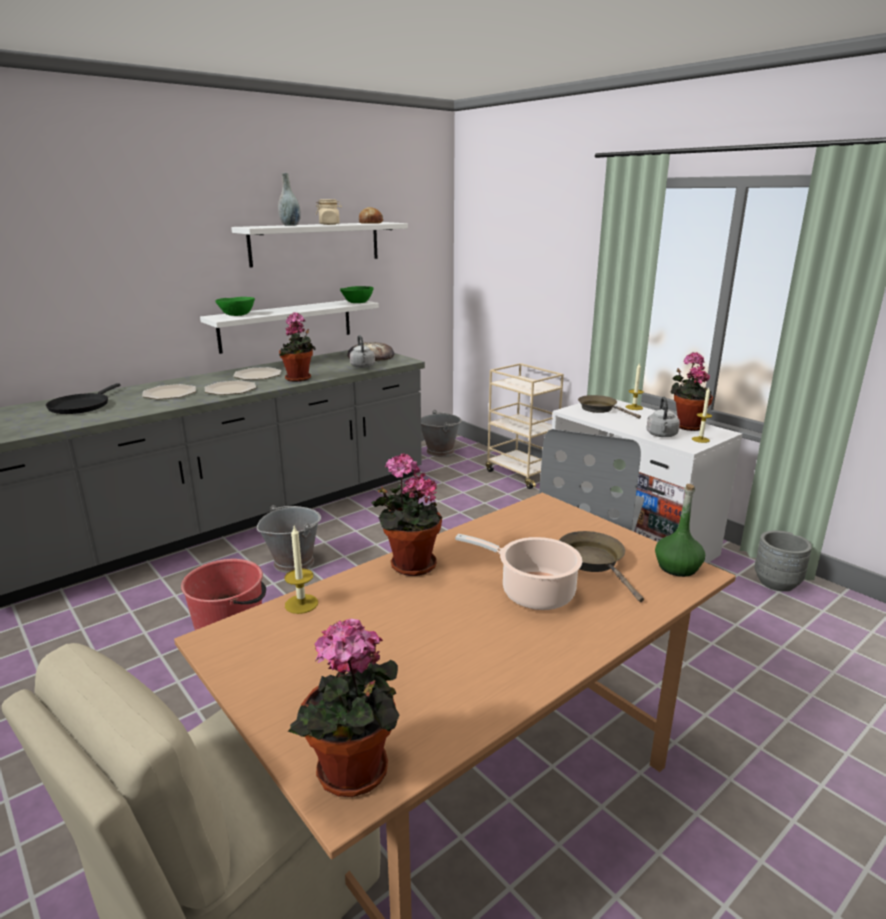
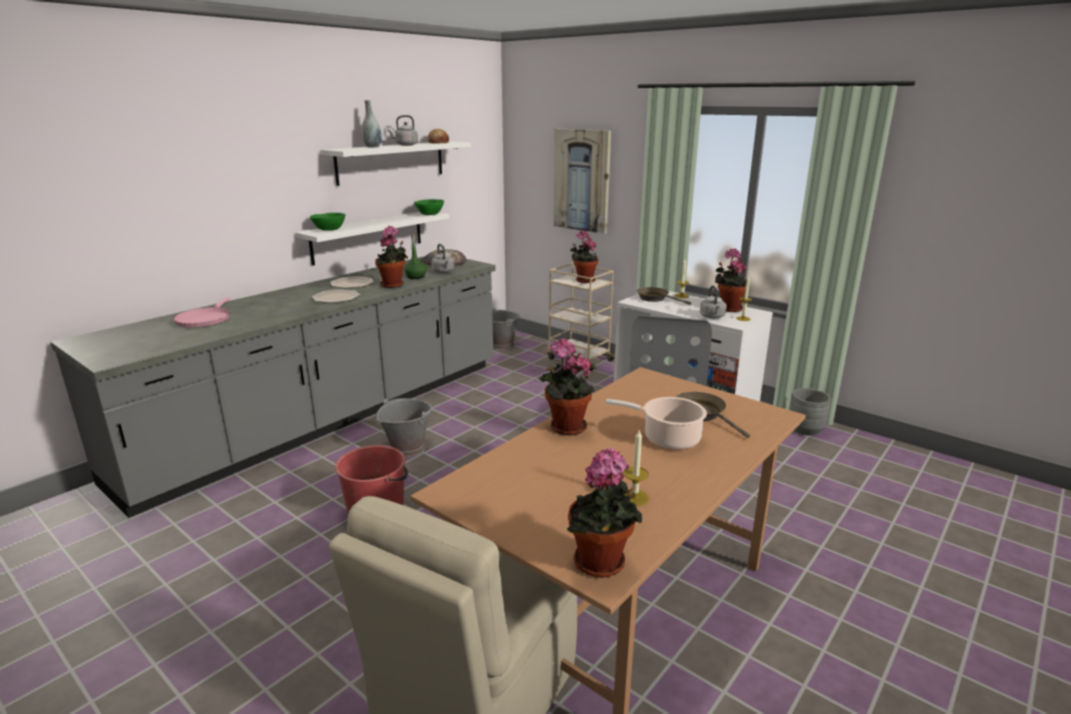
camera: 10 degrees left, 0 degrees up
(81, 406) = (204, 319): black frying pan -> pink frying pan
(170, 393) = (282, 304): plate -> none
(301, 604) = (496, 462): candle -> candle (634, 497)
(329, 224) = (405, 145): beige jar -> grey kettle
(529, 384) = (583, 280): none -> potted plant
(534, 269) = (582, 180): none -> picture
(677, 567) = (763, 413): green bottle -> green bottle (416, 277)

